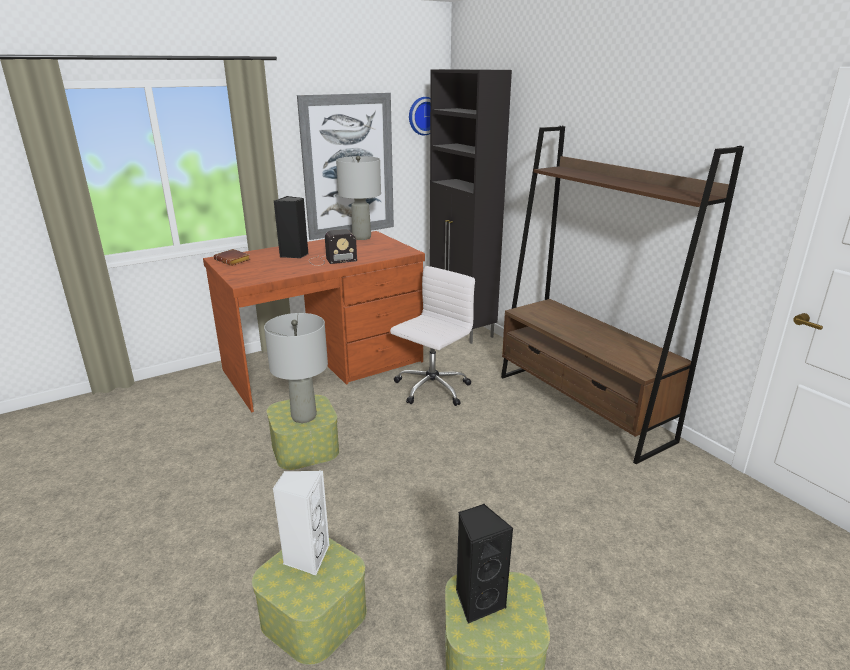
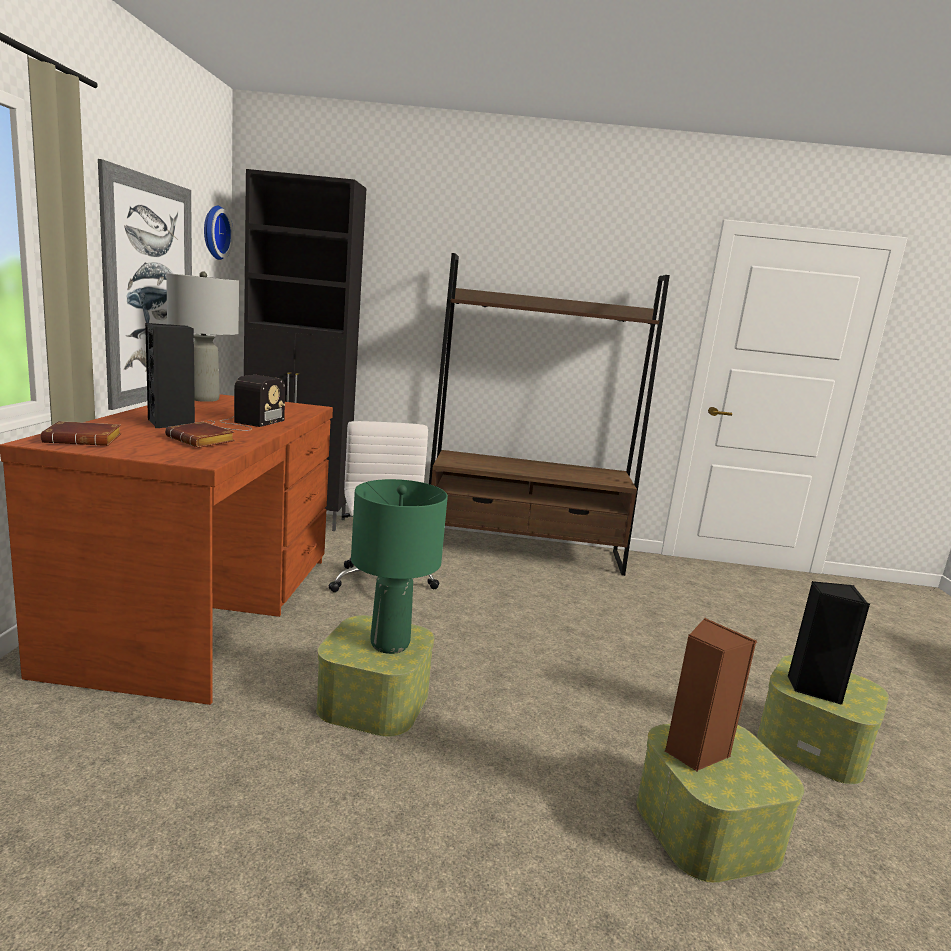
camera: 55 degrees left, 10 degrees down
(276, 269) = (203, 441): none -> brown book
(304, 417) = (390, 644): grey table lamp -> green table lamp
(306, 557) = (693, 751): white speaker -> brown speaker

